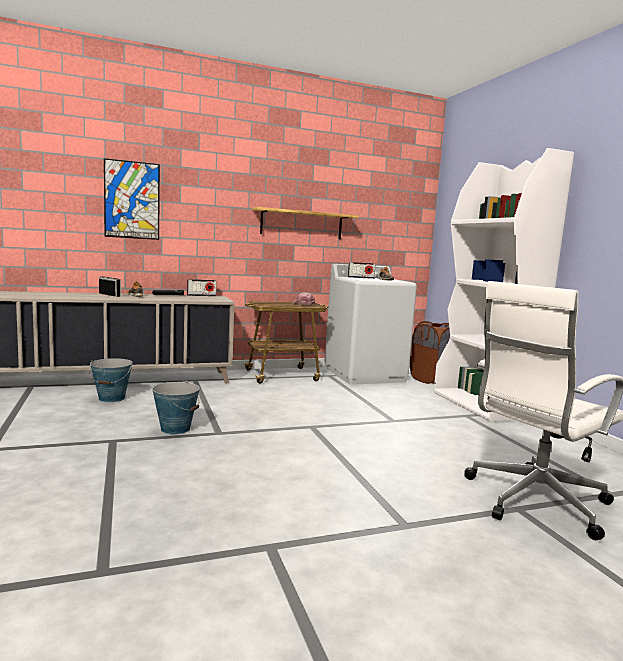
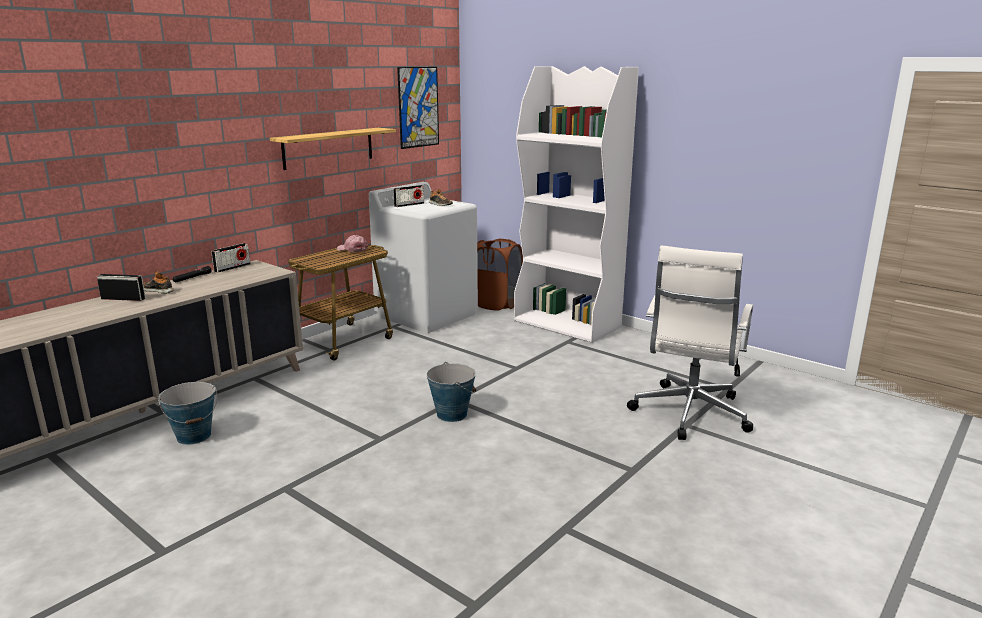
camera: 30 degrees left, 10 degrees up
(132, 200) = (115, 155): picture -> picture (418, 107)
(175, 429) = (330, 449): bucket -> bucket (452, 414)

